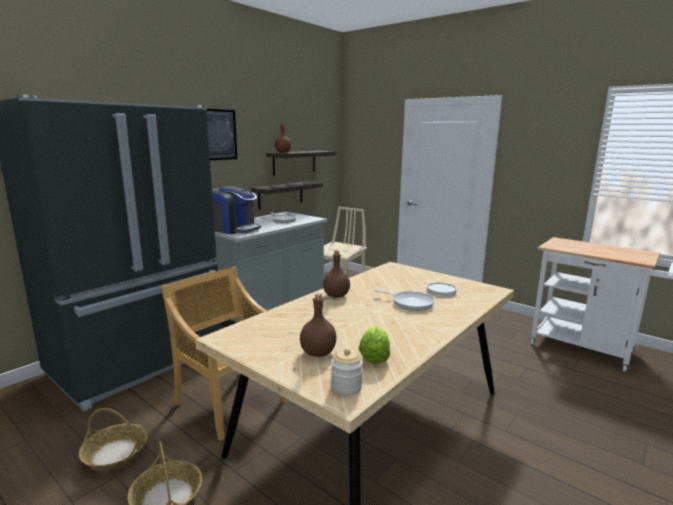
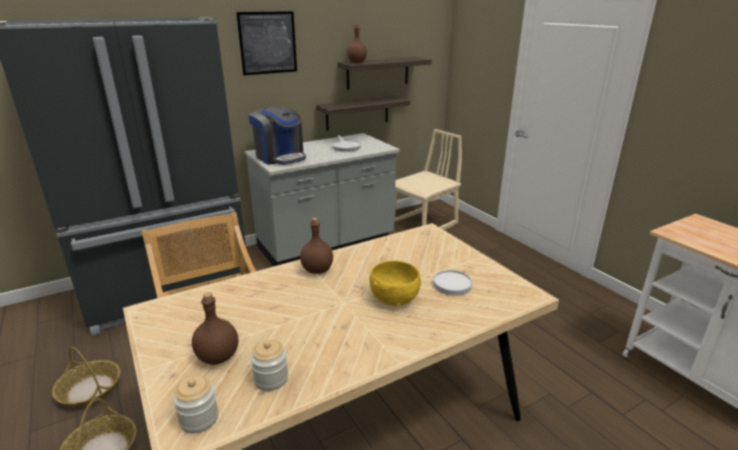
camera: 20 degrees right, 10 degrees up
(374, 357) = (271, 379): lettuce -> jar
(410, 303) = (393, 298): frying pan -> yellow bowl

